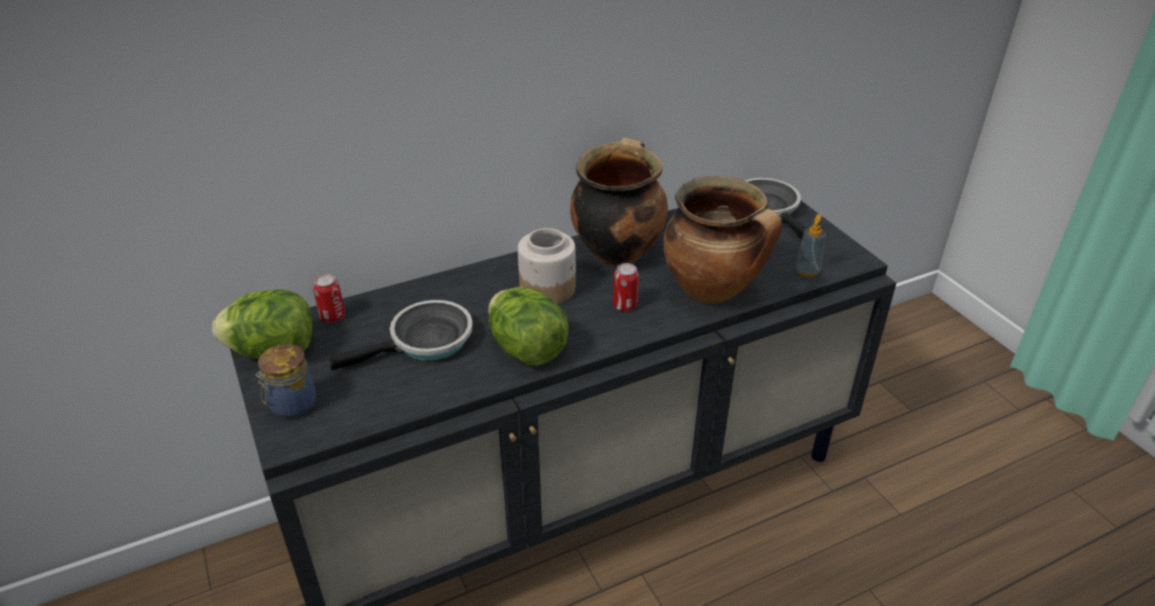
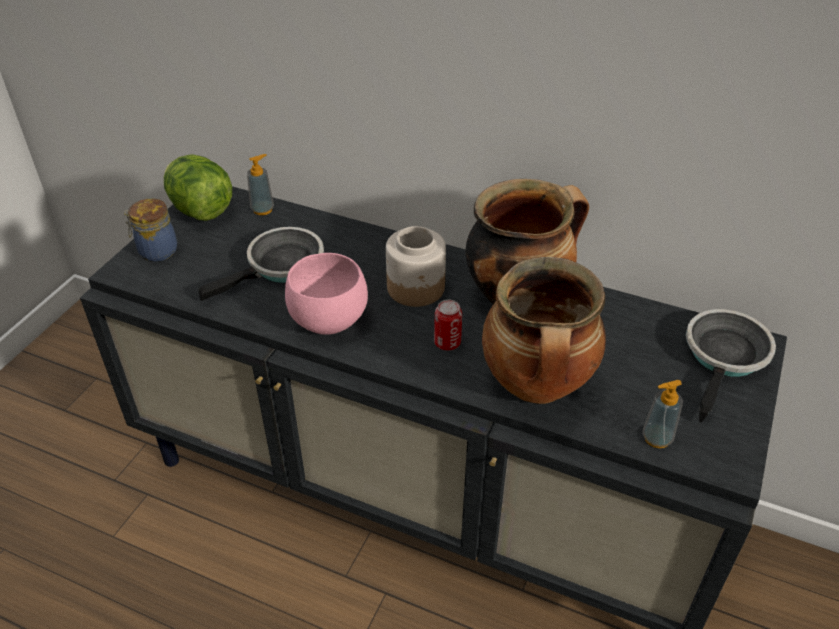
camera: 50 degrees right, 5 degrees up
(332, 316) = (262, 209): can -> soap dispenser
(425, 342) = (280, 267): frying pan -> frying pan turned 60 degrees counterclockwise
(527, 350) = (327, 321): lettuce -> pink bowl

